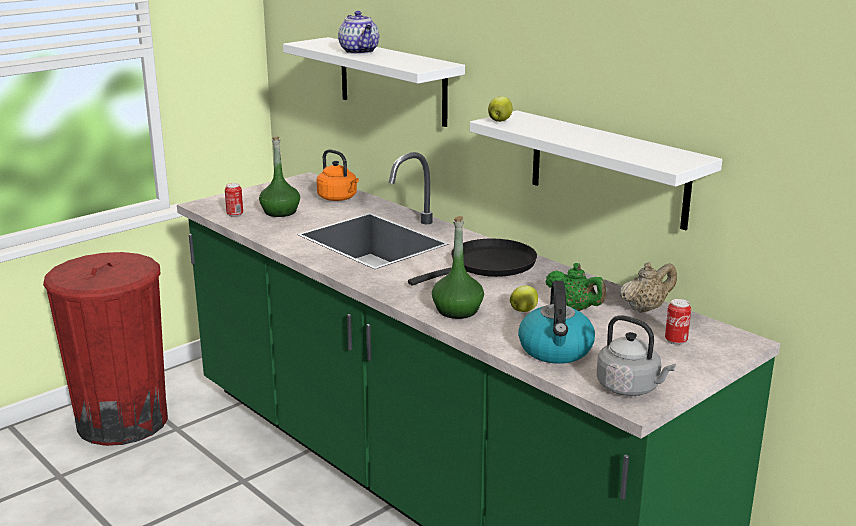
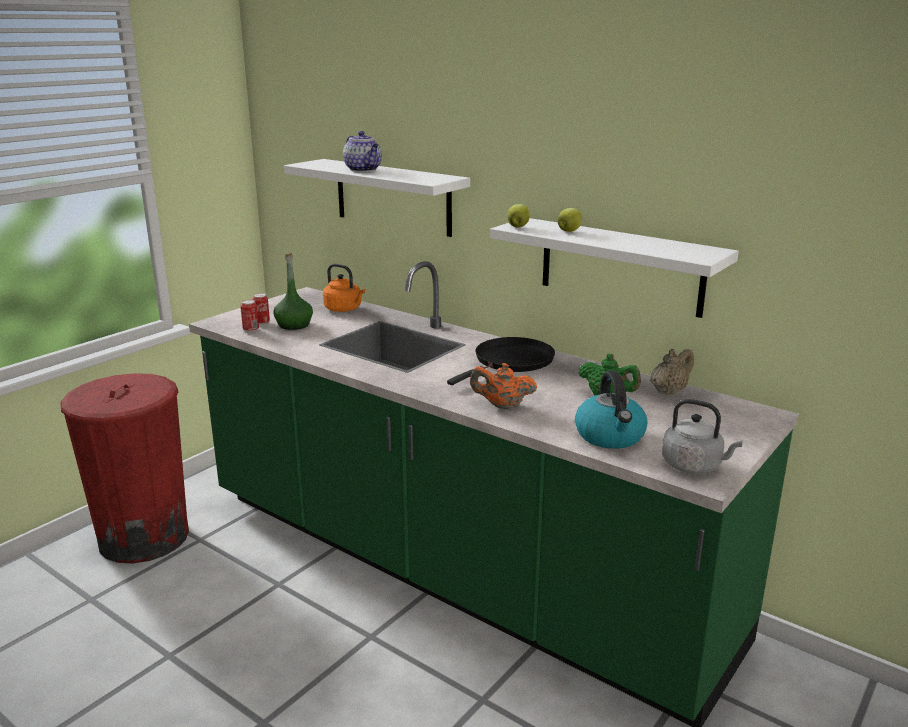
camera: 10 degrees left, 0 degrees up
(457, 311) = (502, 406): green bottle -> orange teapot
(524, 310) = (563, 401): apple -> apple (569, 231)
(676, 341) = (710, 419): can -> can (262, 323)

